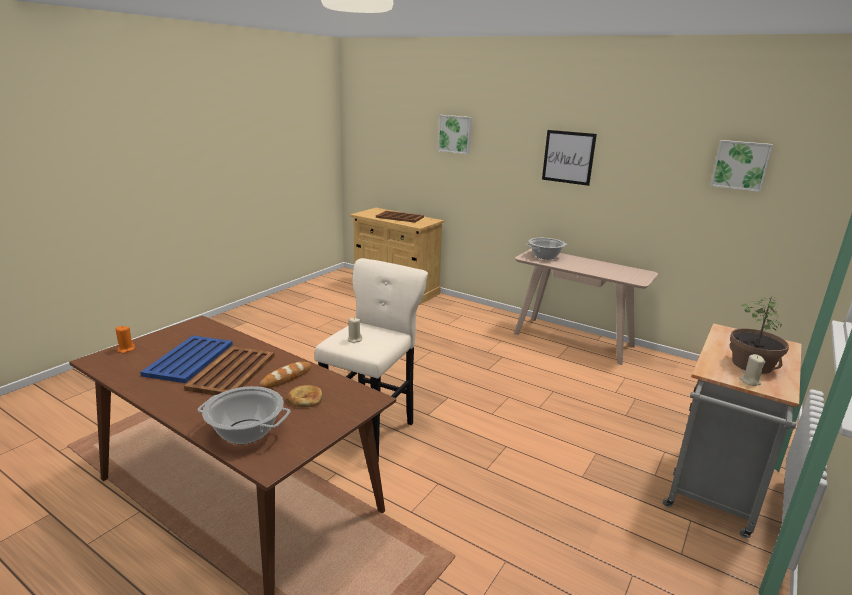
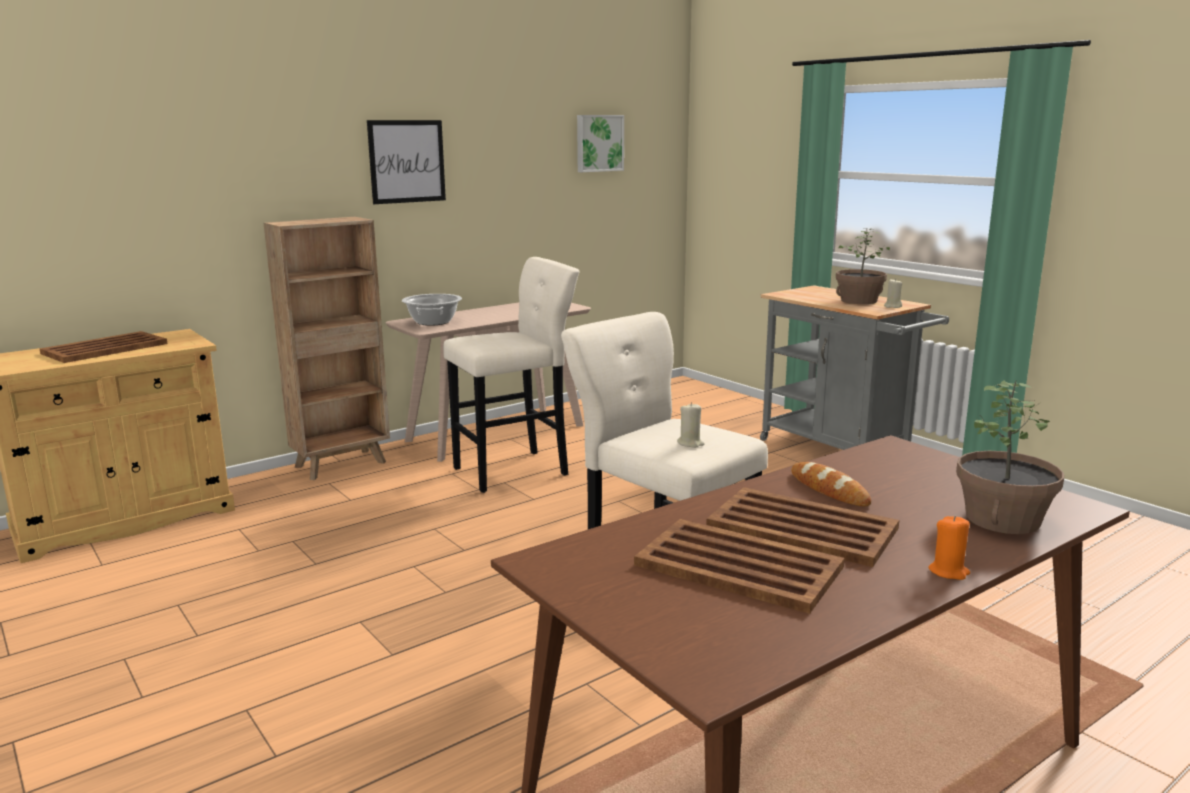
camera: 70 degrees left, 5 degrees down
(126, 349) = (660, 642): orange candle -> orange candle (949, 572)
(190, 359) = (736, 565): blue tray -> brown tray
(245, 432) = (1003, 519): cooking pot -> potted plant
(304, 399) = (897, 481): bread -> none
(455, 134) = (180, 145): picture -> none
(486, 312) = (342, 464): none -> brown bookcase
(523, 357) = (516, 470): none -> beige stool

